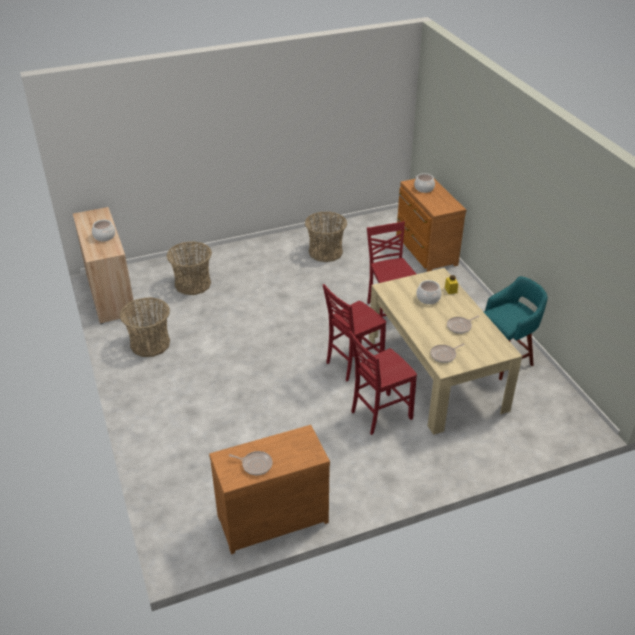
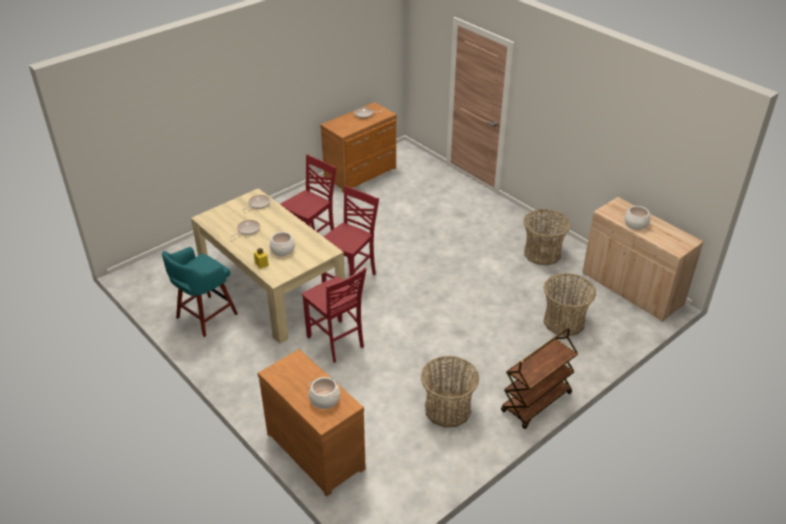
camera: 160 degrees right, 0 degrees up
(262, 243) = (536, 403): none -> brown cart

